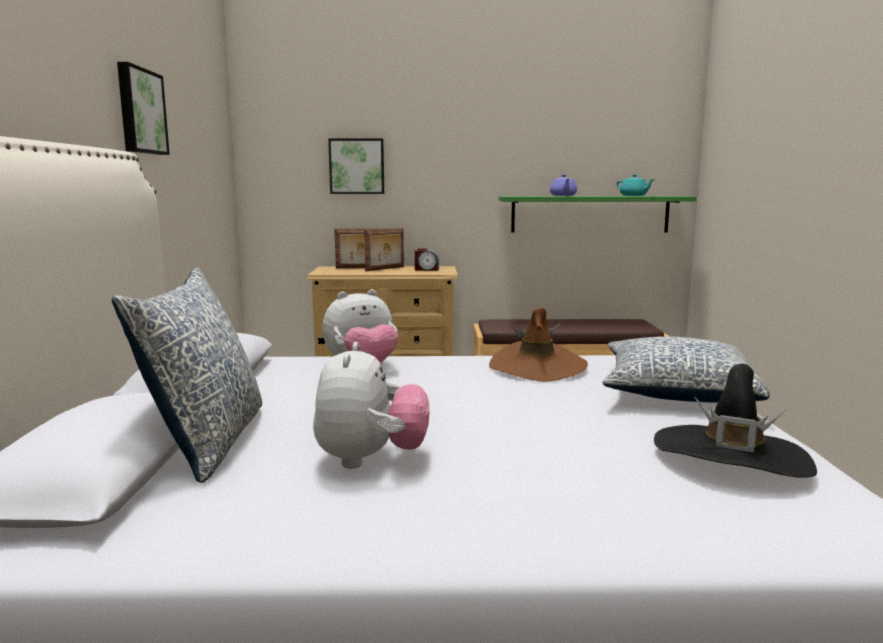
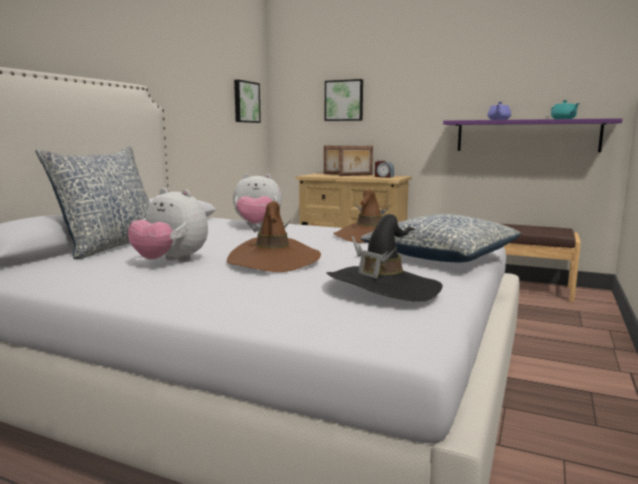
camera: 25 degrees right, 0 degrees up
(140, 111) = (169, 63): picture -> picture (245, 102)
(370, 459) = (171, 262): plush toy -> plush toy turned 90 degrees clockwise
(518, 432) = (274, 260): none -> brown hat
(590, 214) = (526, 135): green shelf -> purple shelf

